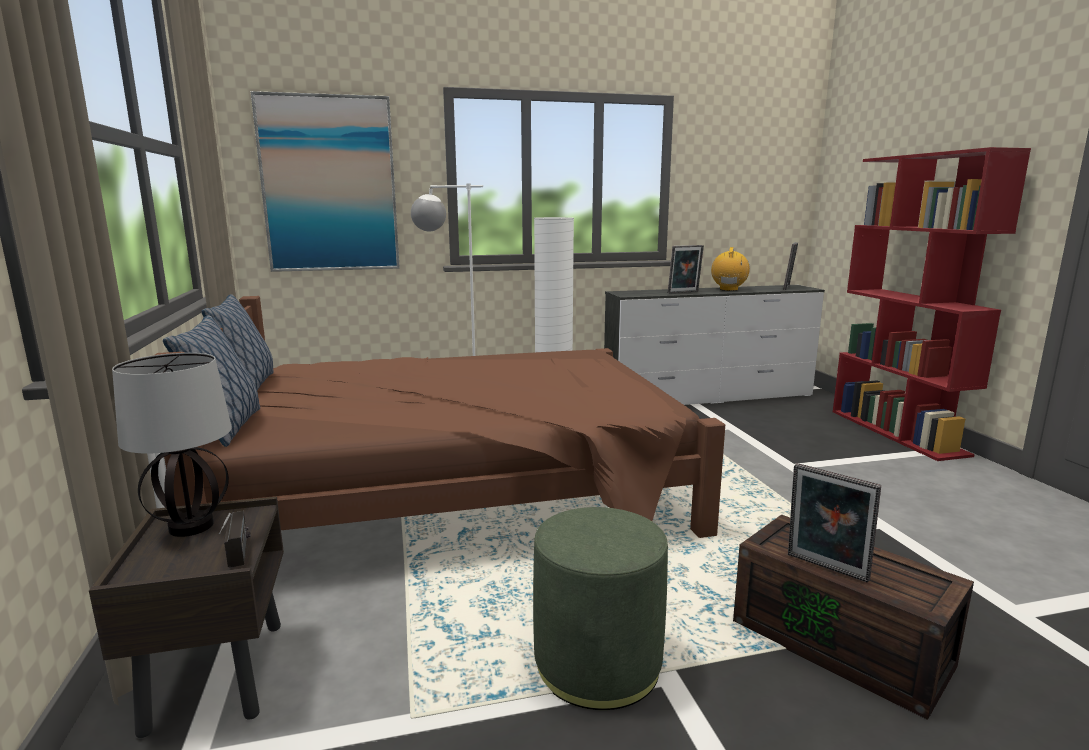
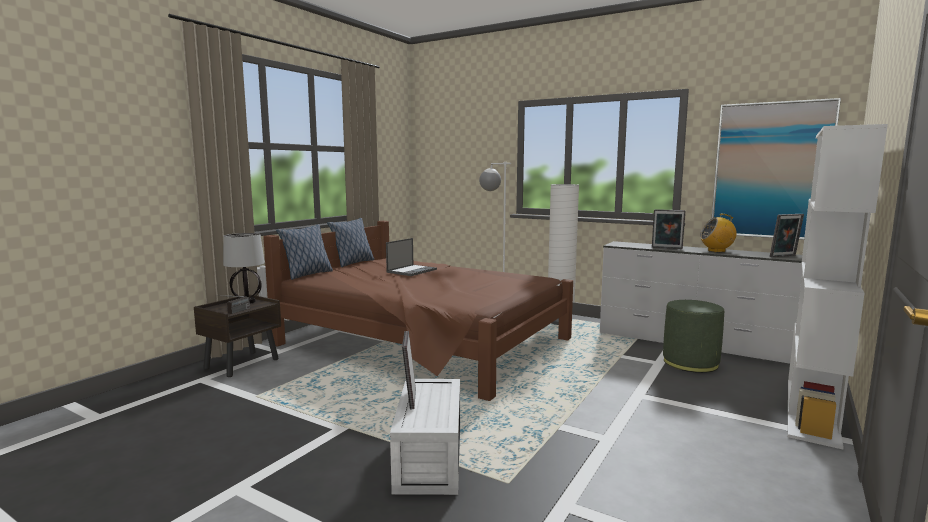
camera: 45 degrees right, 5 degrees down
(329, 185) = (455, 162): picture -> picture (771, 170)
(409, 377) = (412, 271): none -> laptop
(598, 663) = (330, 413): green ottoman -> green ottoman (690, 363)
(728, 289) = (716, 251): radio -> radio turned 150 degrees counterclockwise
(843, 643) = (431, 459): brown storage box -> white storage box
(897, 432) = (813, 411): red bookcase -> white bookcase

